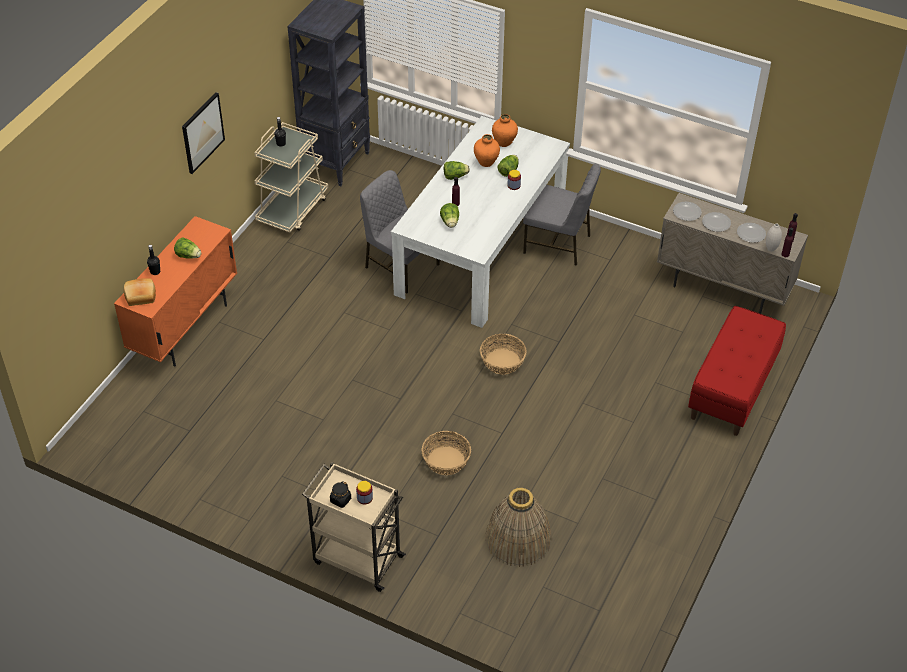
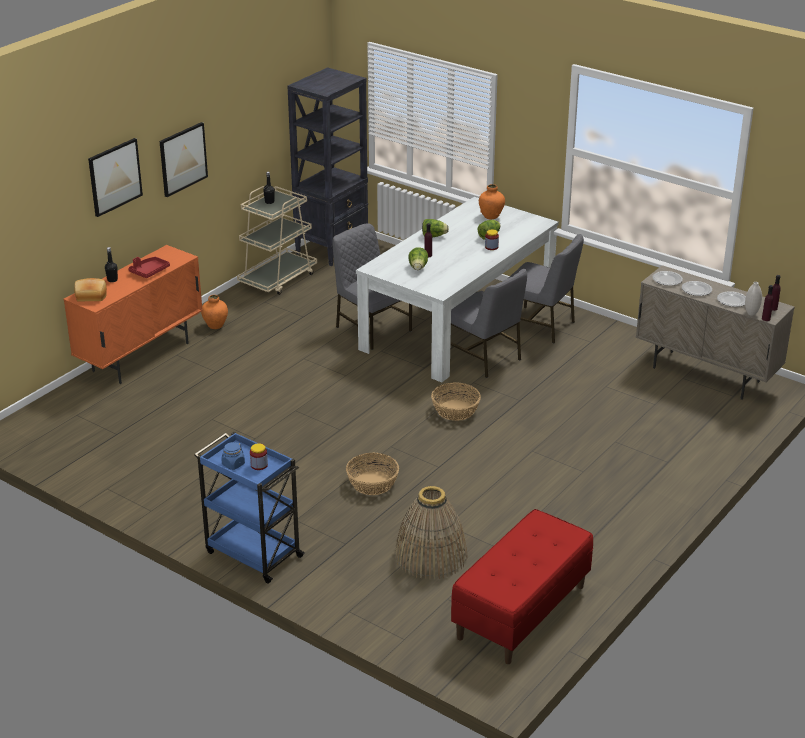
camera: 10 degrees right, 15 degrees down
(147, 176) = (115, 177): none -> picture
(188, 256) = (149, 271): lettuce -> red tray
(340, 500) = (233, 464): black jar -> blue jar
(356, 558) = (252, 553): beige cart -> blue cart
(486, 162) = (468, 229): orange vase -> orange vase (215, 325)
(514, 292) = (483, 358): none -> grey chair
(733, 389) = (699, 455): red bench -> red bench (521, 612)

